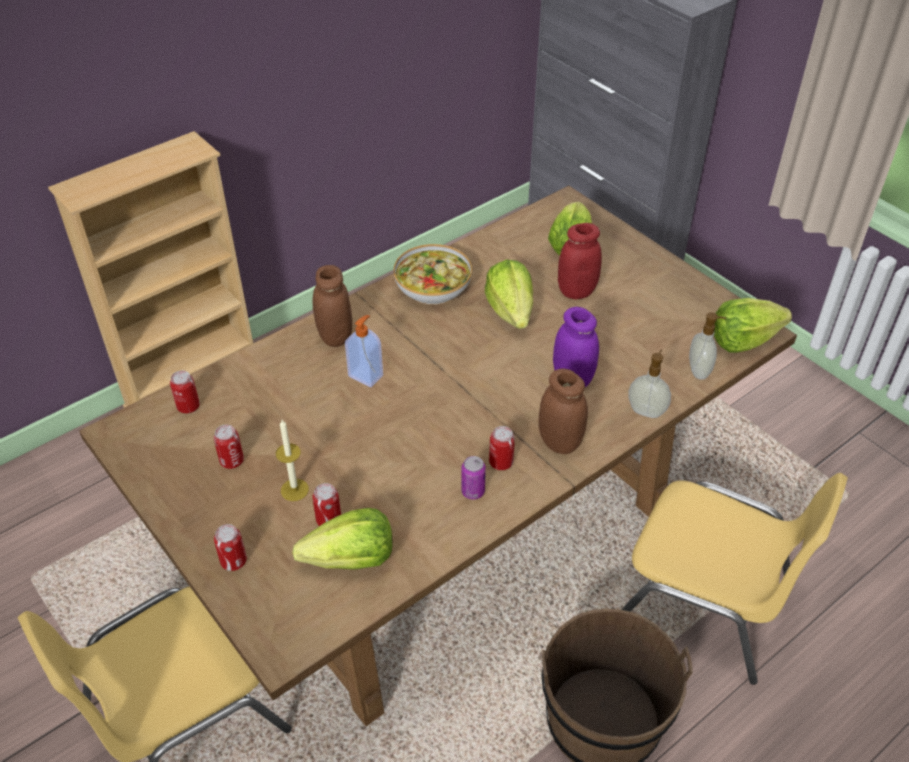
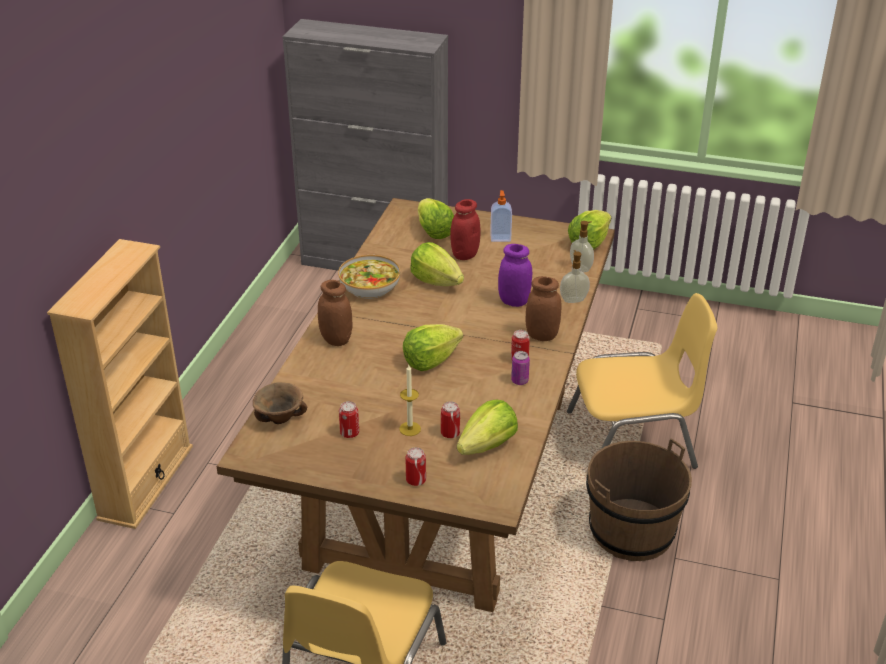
camera: 35 degrees left, 10 degrees down
(188, 406) = (281, 419): can -> brown bowl
(366, 375) = (383, 351): soap dispenser -> soap dispenser (500, 237)
(403, 412) = (430, 361): none -> lettuce

